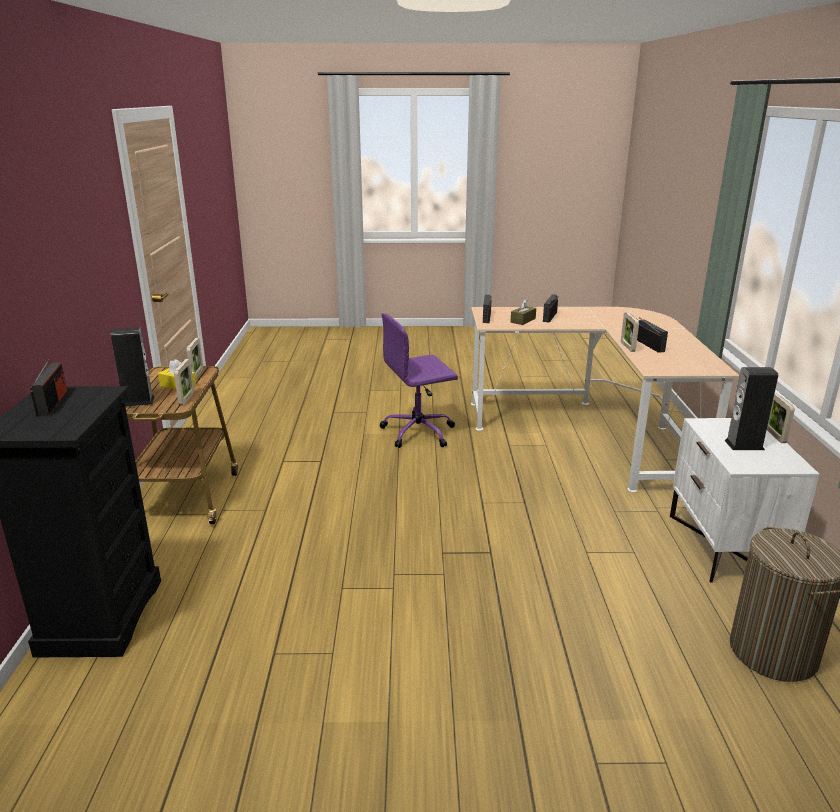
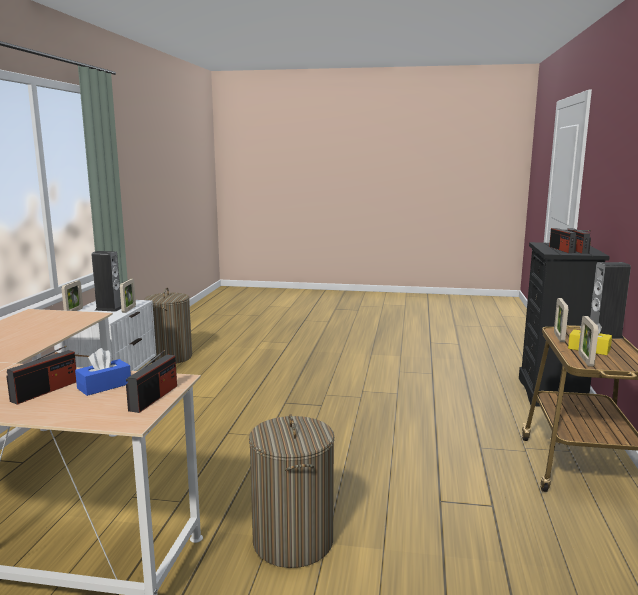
camera: 170 degrees left, 10 degrees down
(419, 432) = (293, 541): purple office chair -> laundry basket
(523, 320) = (104, 386): brown tissue box -> blue tissue box
(627, 347) = (57, 336): picture frame -> picture frame (129, 309)
(649, 345) = (26, 337): radio -> radio (561, 249)

